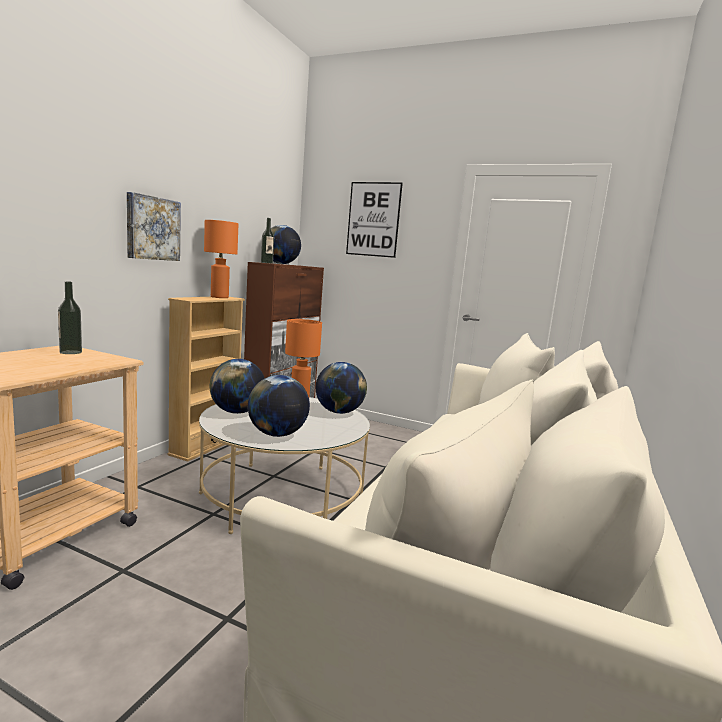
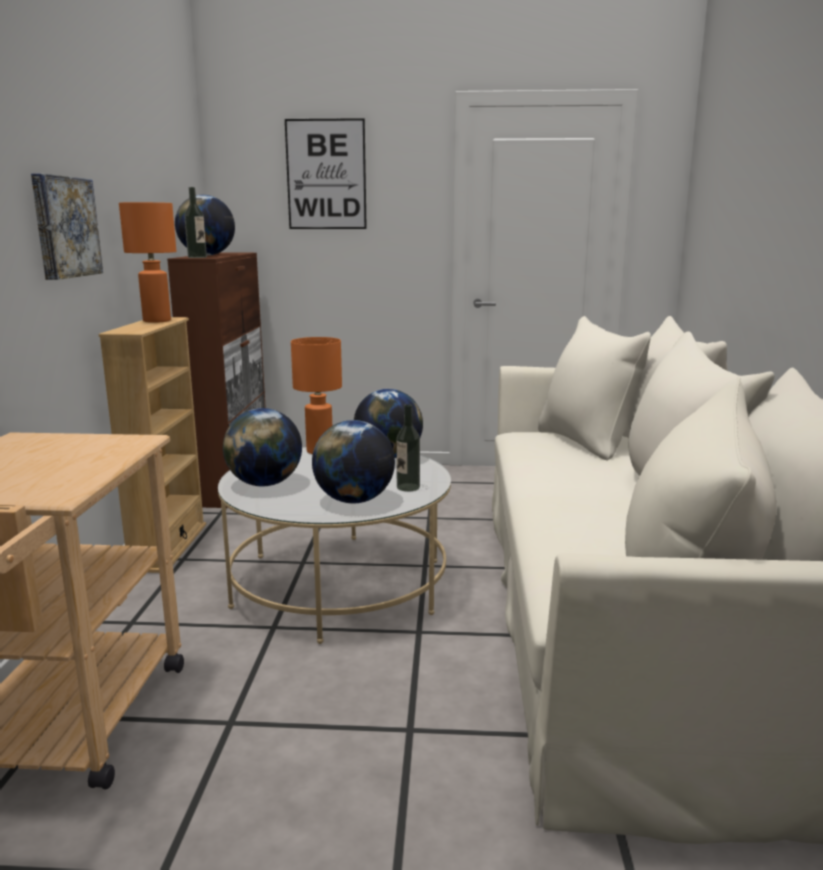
camera: 20 degrees left, 5 degrees up
(70, 352) = (47, 442): bottle -> bottle (408, 487)

